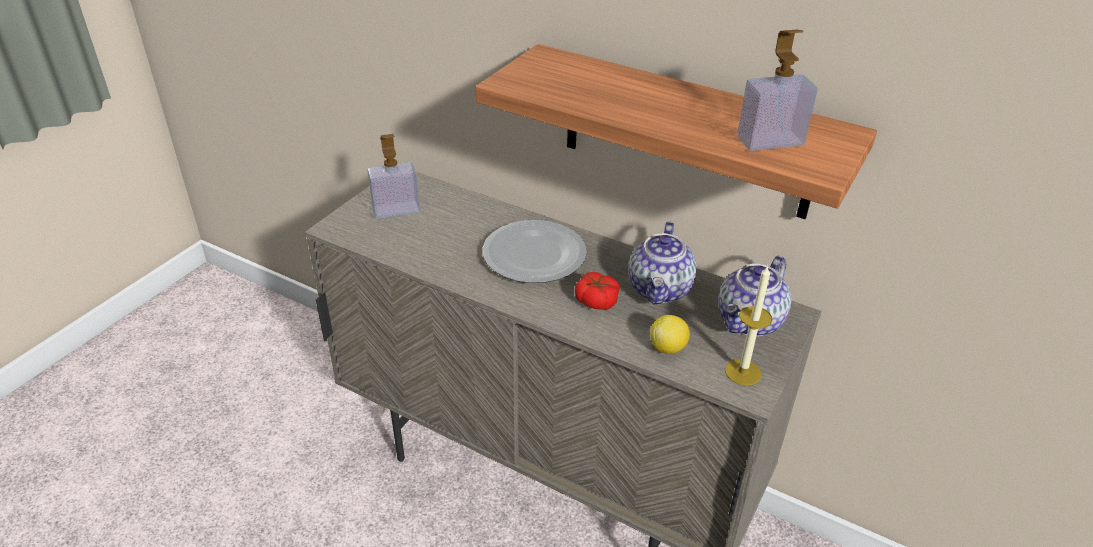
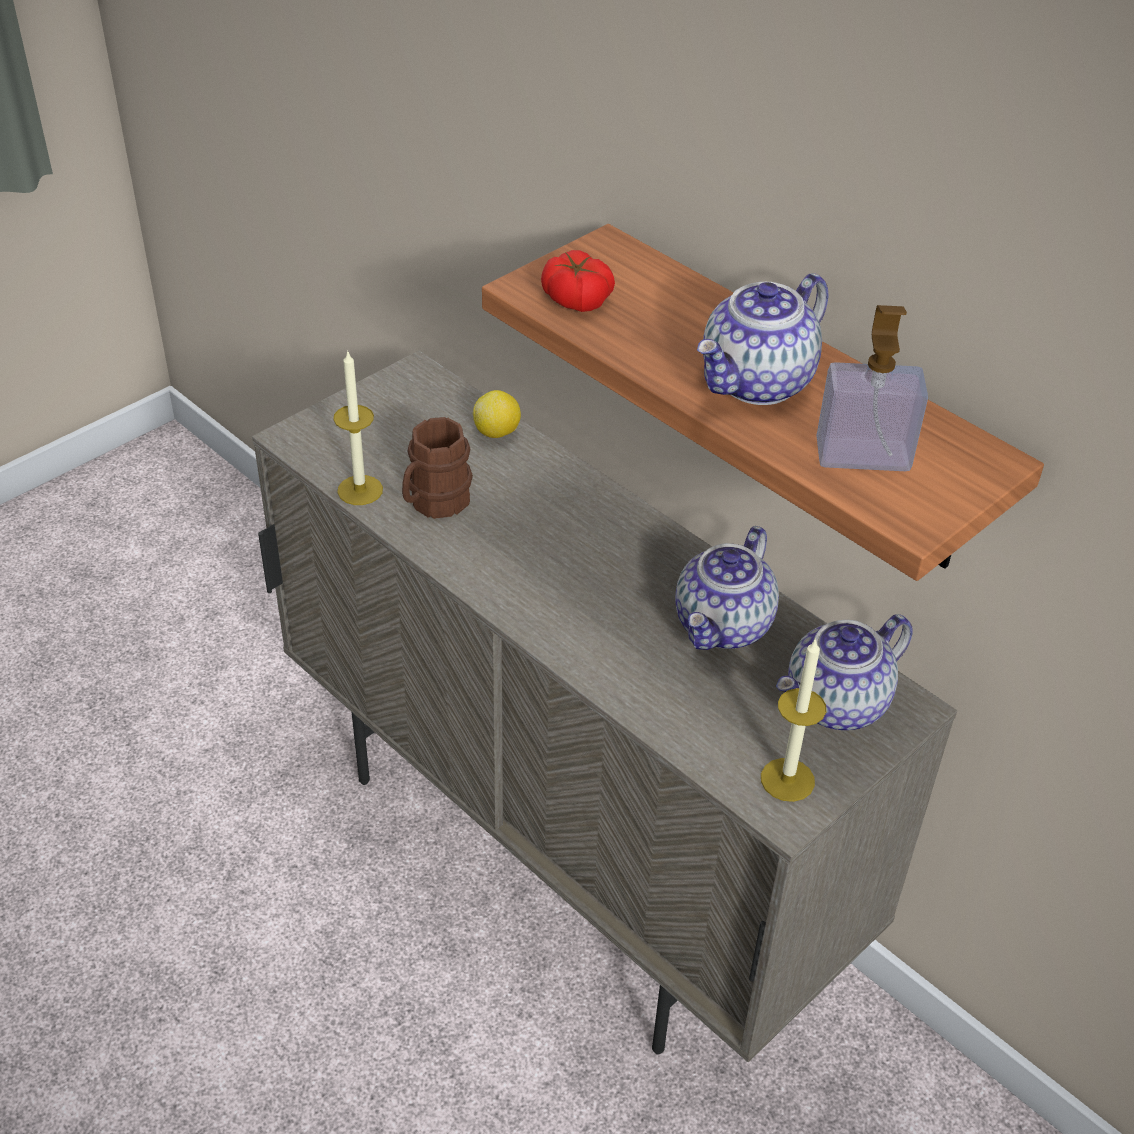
camera: 15 degrees right, 5 degrees up
(392, 251) = (360, 490): none -> candle
(396, 209) = (389, 424): soap dispenser -> none
(444, 250) = (434, 503): none -> brown mug
(534, 256) = (559, 536): plate -> none
(596, 301) = (620, 625): tomato -> tomato (576, 299)
(668, 348) = (693, 719): lemon -> lemon (497, 432)
(681, 113) = (757, 383): none -> teapot

